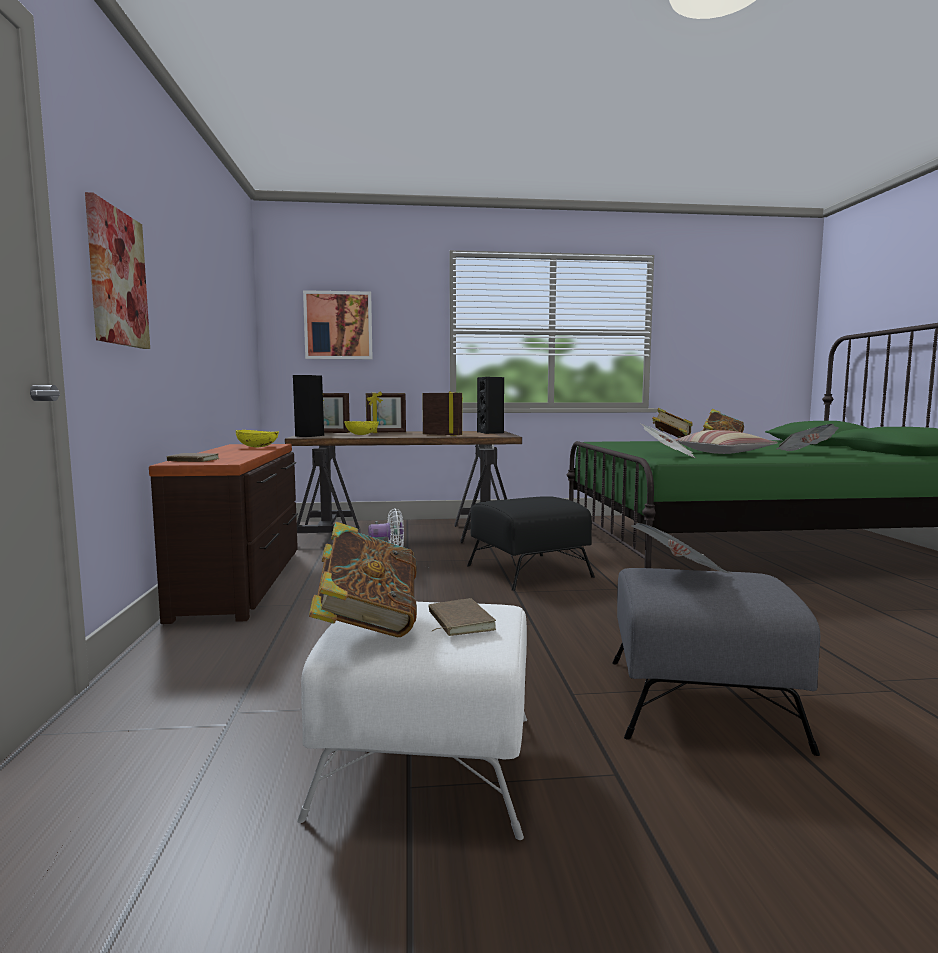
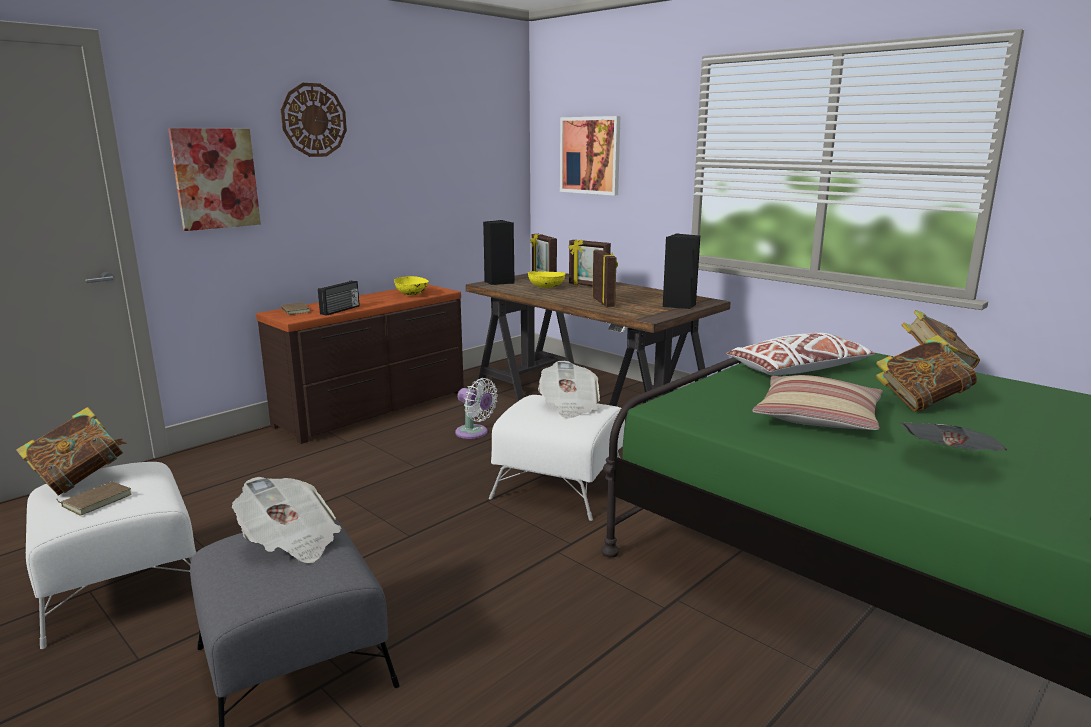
camera: 50 degrees right, 10 degrees up
(170, 236) = (314, 120): none -> wall clock
(244, 456) = (341, 310): none -> radio
(529, 571) = (560, 486): black ottoman -> white ottoman
(639, 446) = (799, 369): none -> white pillow
(668, 456) = (696, 402): newspaper -> newspaper (569, 406)

